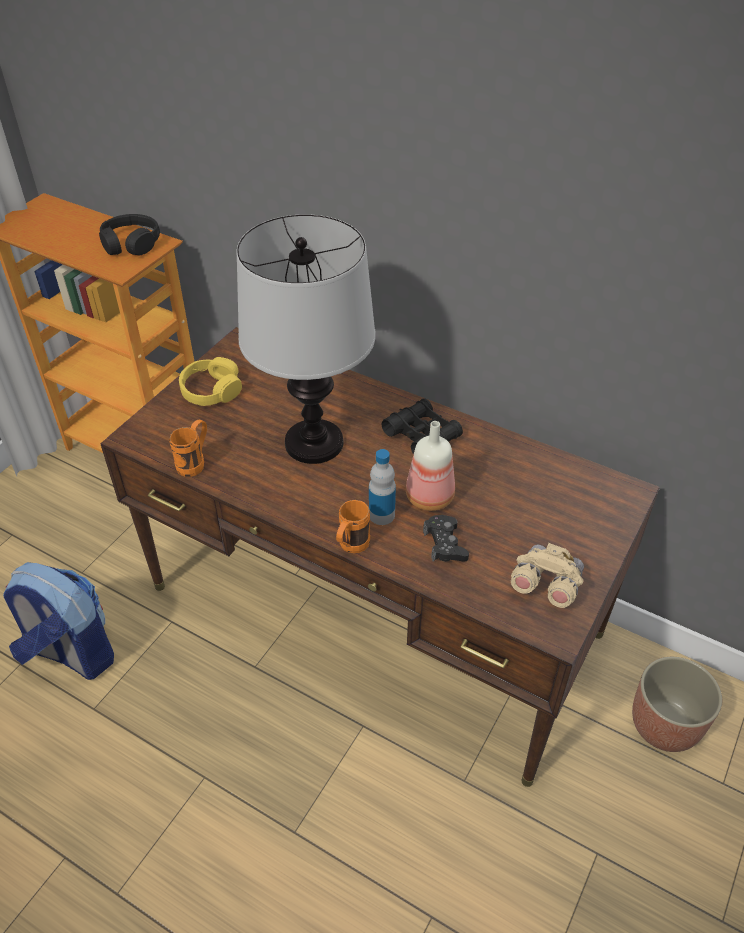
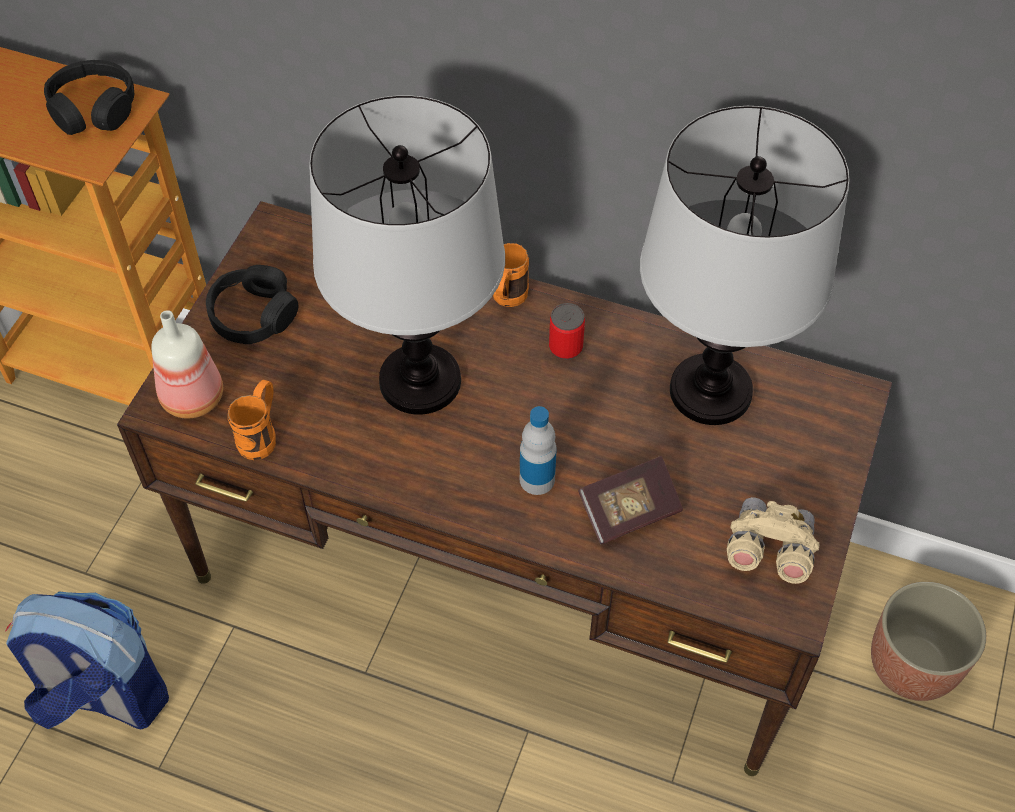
camera: 10 degrees left, 10 degrees up
(211, 390) = (253, 315): yellow headphones -> black headphones
(350, 547) = (506, 534): orange mug -> orange mug (507, 300)
(422, 435) = (565, 347): black binoculars -> can
(428, 497) = (593, 443): bottle -> bottle (190, 397)
(445, 544) = (629, 511): black game controller -> book
(522, 475) = (711, 390): none -> table lamp

